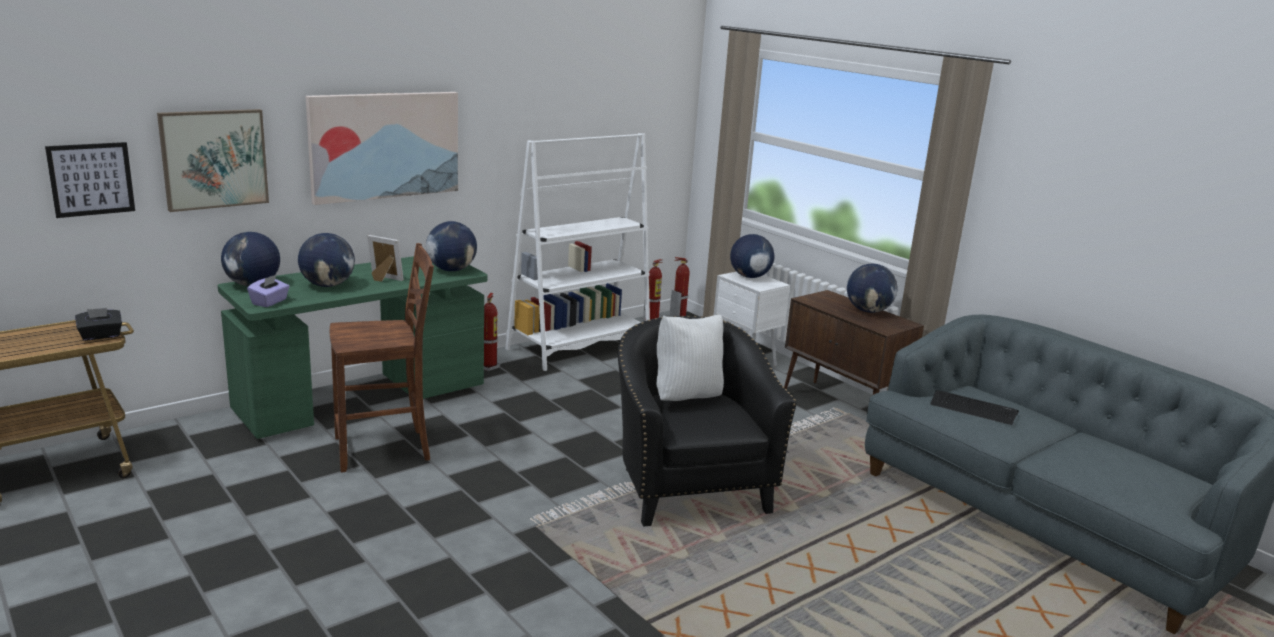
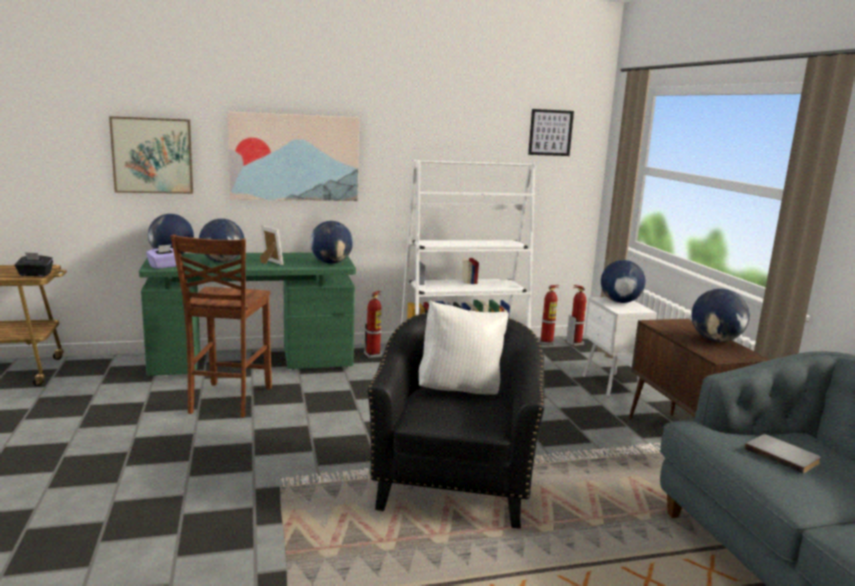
camera: 25 degrees right, 5 degrees down
(91, 179) = (60, 162): picture -> picture (550, 132)
(385, 450) = (228, 401): brown chair -> brown chair turned 90 degrees clockwise
(973, 408) = (783, 455): keyboard -> grey book

